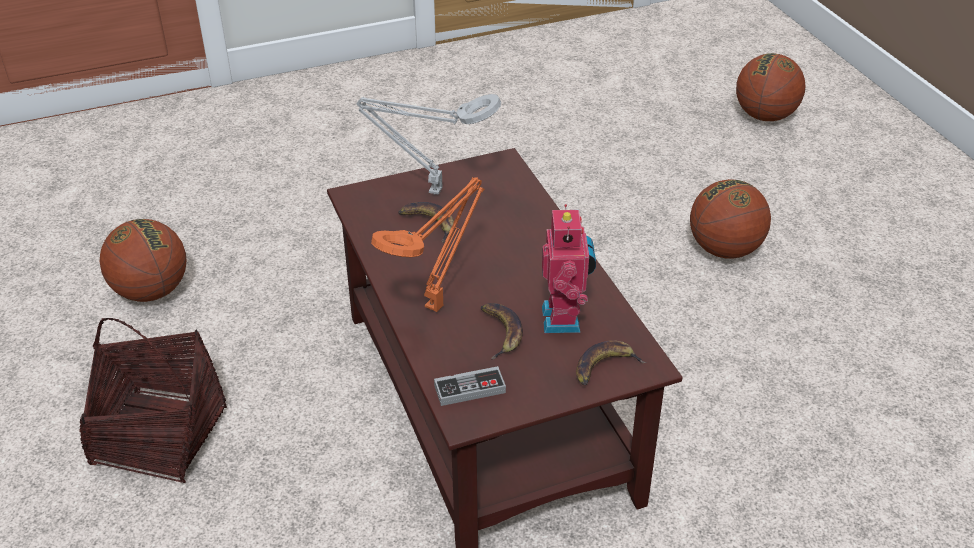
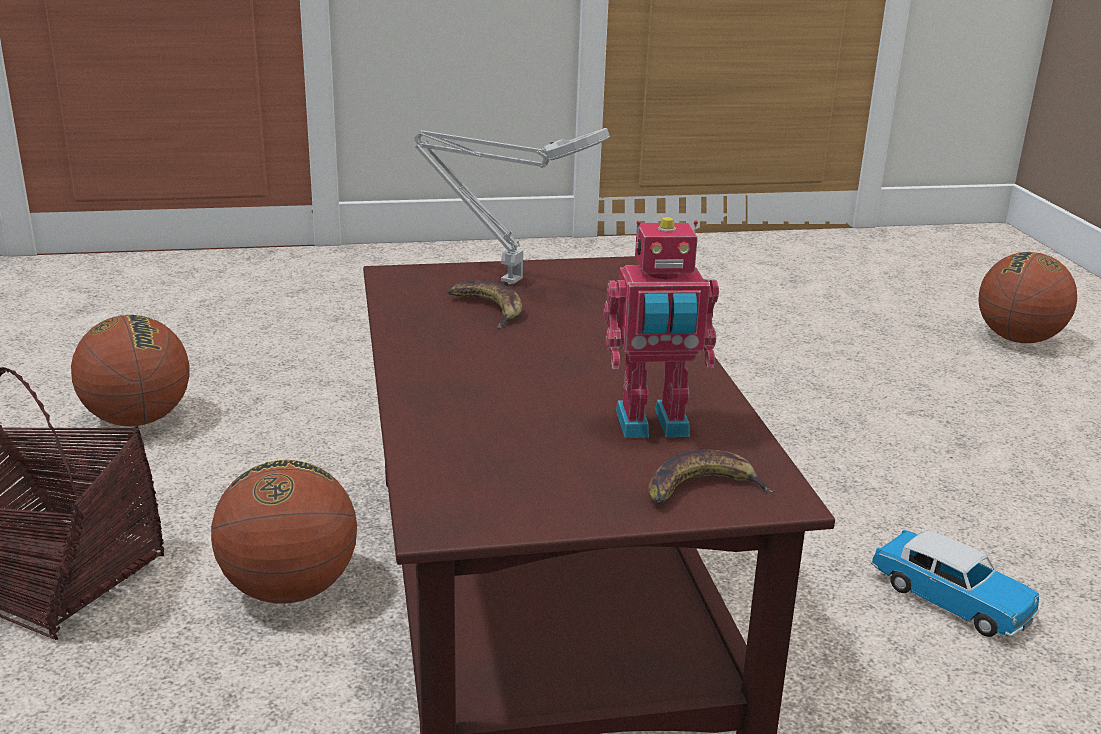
camera: 10 degrees right, 15 degrees down
(437, 304) = (459, 388): orange table lamp -> none
(469, 389) = (465, 487): game controller -> none
(500, 332) = (544, 428): banana -> none
(564, 319) = (653, 426): toy robot -> toy robot turned 75 degrees clockwise
(724, 249) = (945, 470): basketball -> basketball (289, 589)
(737, 356) = (951, 600): none -> toy car

